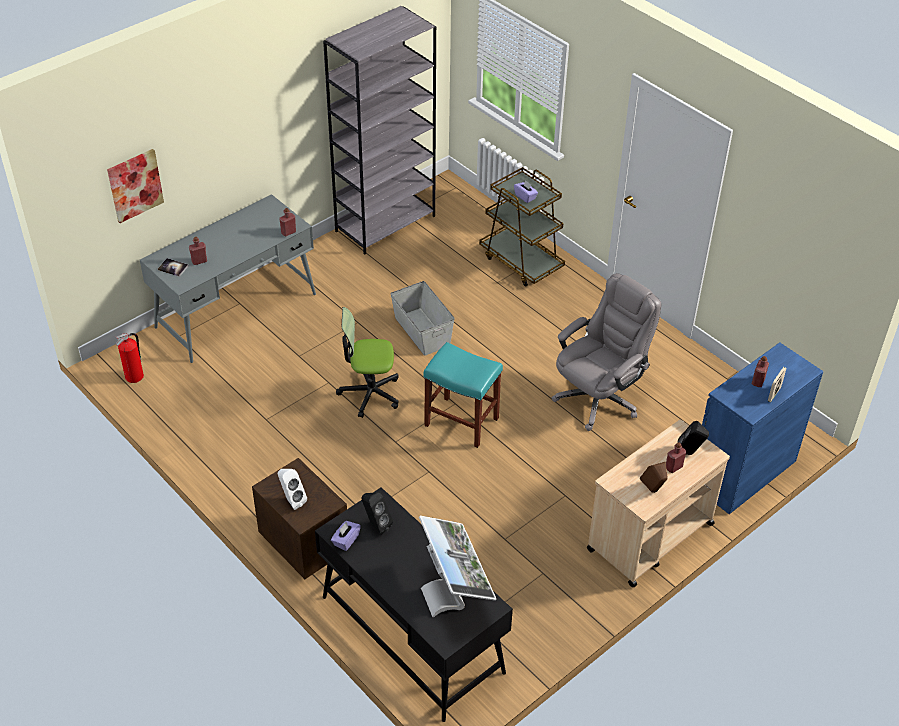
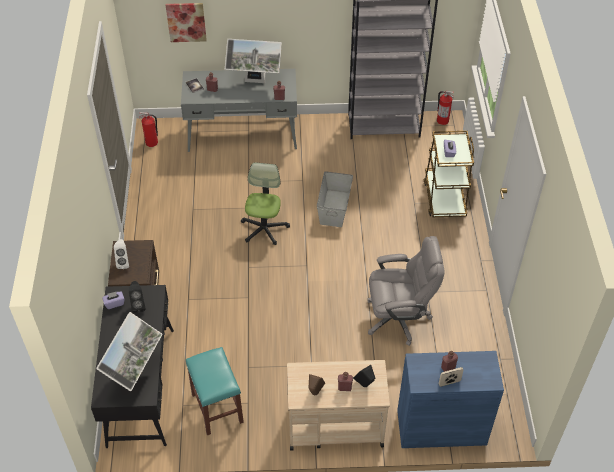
camera: 40 degrees right, 5 degrees up
(240, 229) = (254, 81): none -> monitor
(370, 393) = (264, 228): office chair -> office chair turned 60 degrees clockwise
(439, 188) = (442, 120): none -> fire extinguisher
(462, 422) = (299, 279): turquoise stool -> turquoise stool (218, 408)

